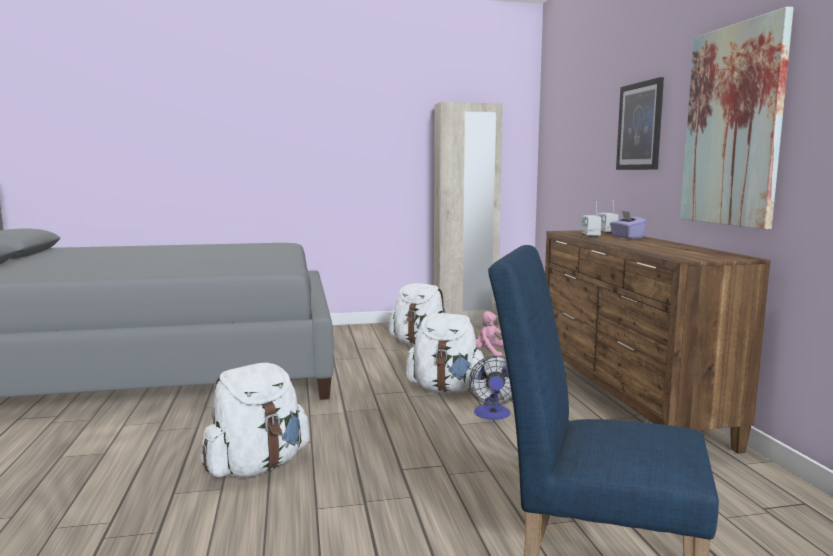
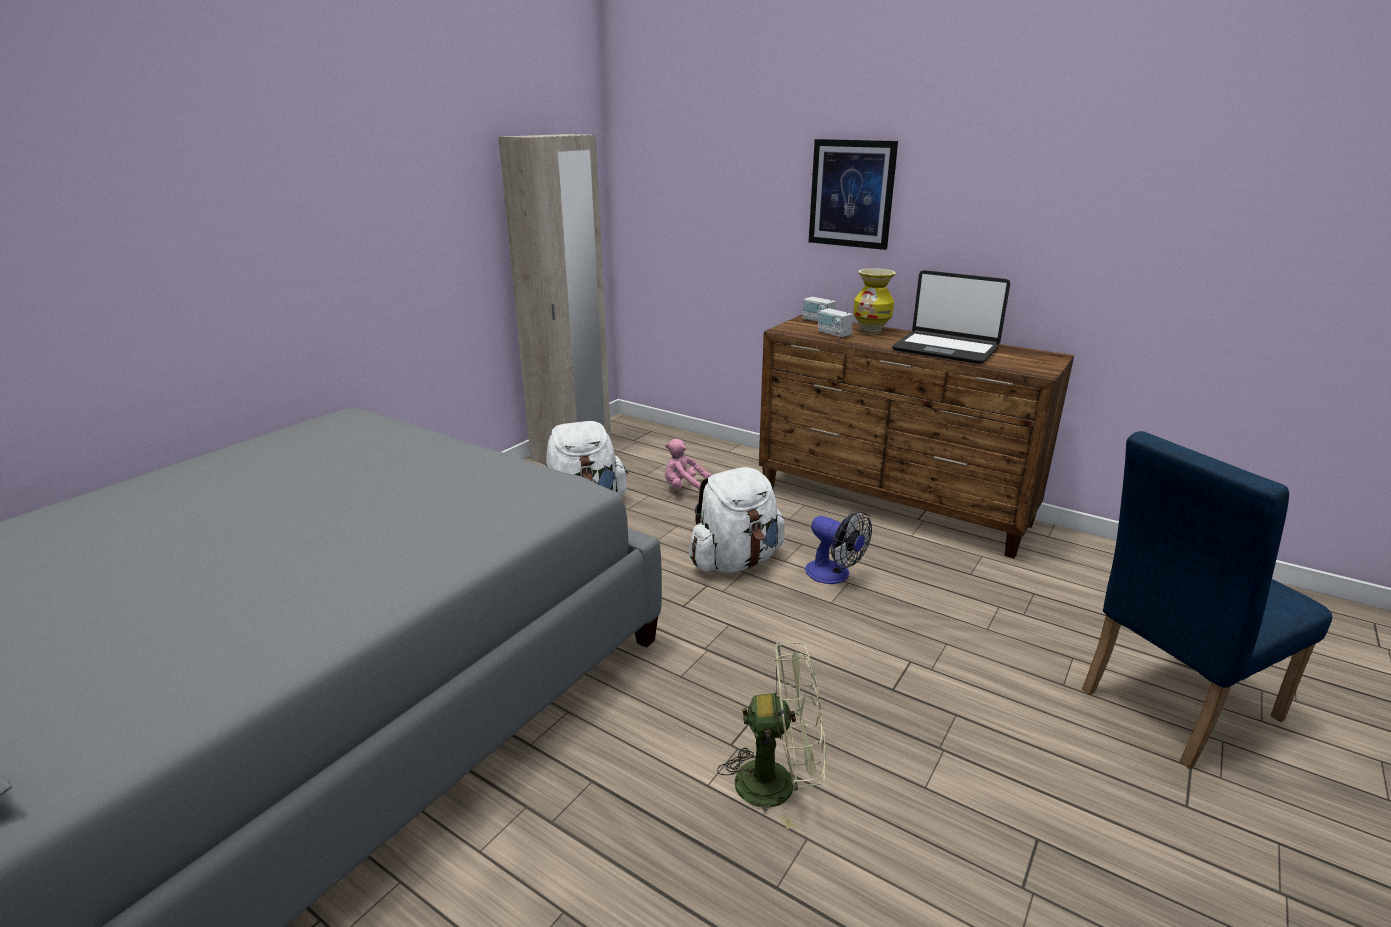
camera: 45 degrees left, 15 degrees up
(257, 466) = (778, 782): white backpack -> green fan
(626, 237) = (871, 331): purple tissue box -> vase
(651, 246) = (945, 349): none -> laptop
(733, 126) = (1016, 216): picture -> none

